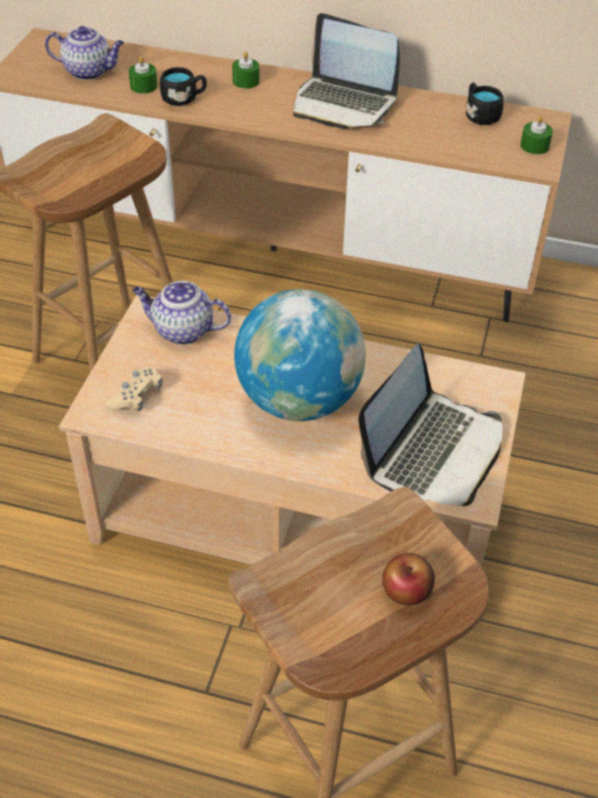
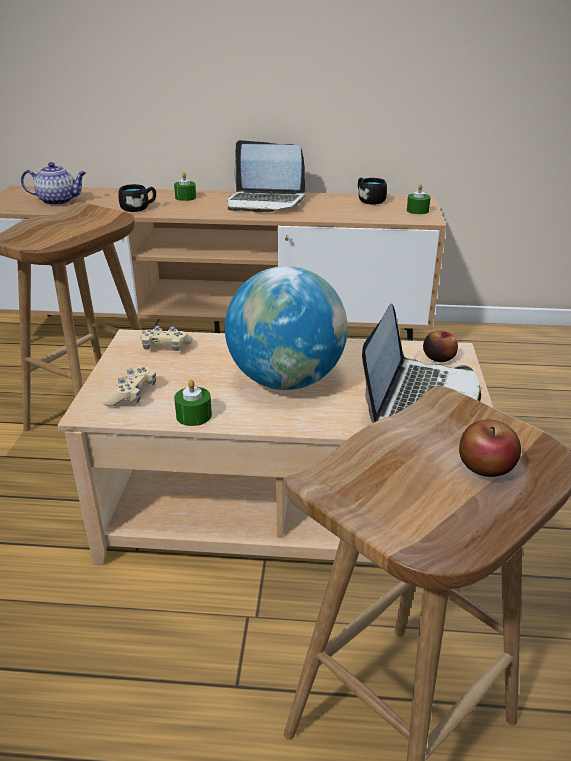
camera: 10 degrees left, 15 degrees down
(143, 86) = (104, 205): green candle -> green candle (194, 415)
(182, 331) = (165, 347): teapot -> beige game controller
(477, 390) = (438, 357): none -> apple

